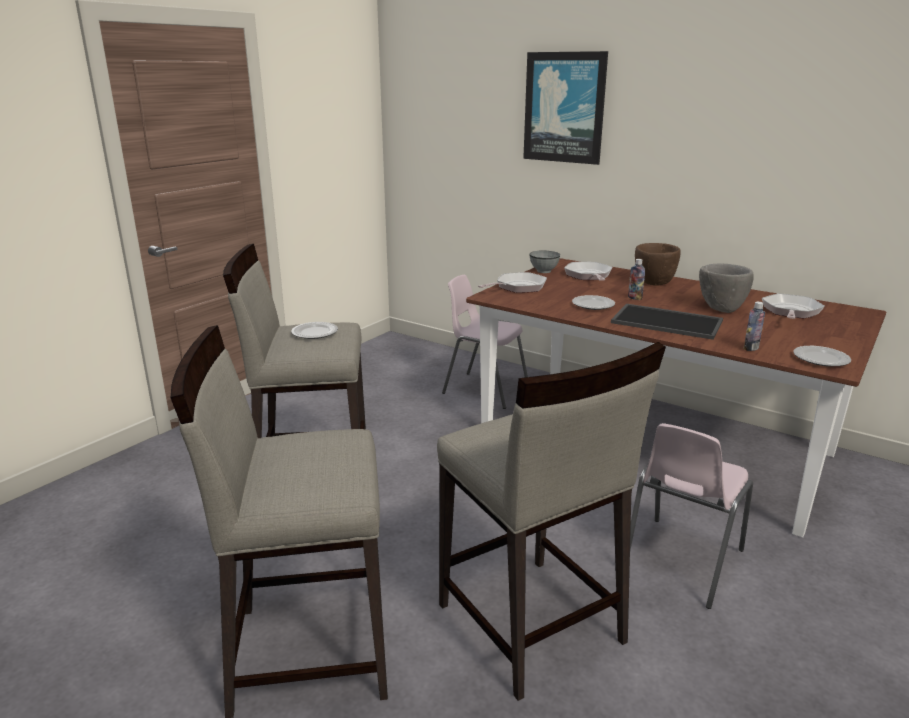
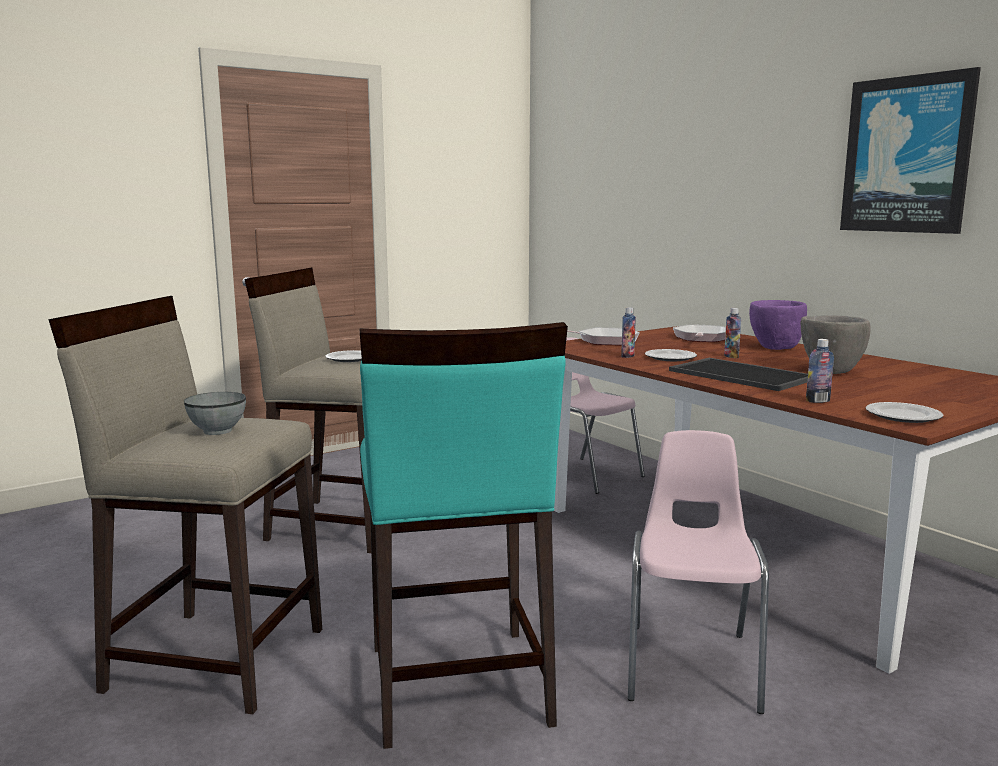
camera: 20 degrees right, 10 degrees down
(530, 625) = (456, 686): beige stool -> turquoise stool
(544, 271) = (654, 332): grey bowl -> grey bowl (218, 431)
(559, 306) = (627, 356): none -> bottle
(564, 108) = (696, 151): picture -> picture (907, 155)
(654, 284) = (775, 348): brown bowl -> purple bowl
(680, 562) = (692, 665): pink chair -> pink chair turned 135 degrees clockwise
(790, 312) = (926, 379): frying pan -> none

